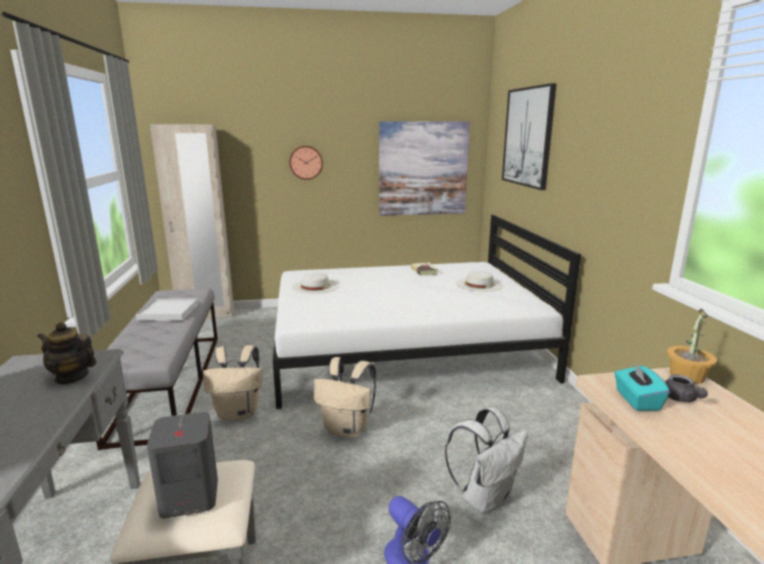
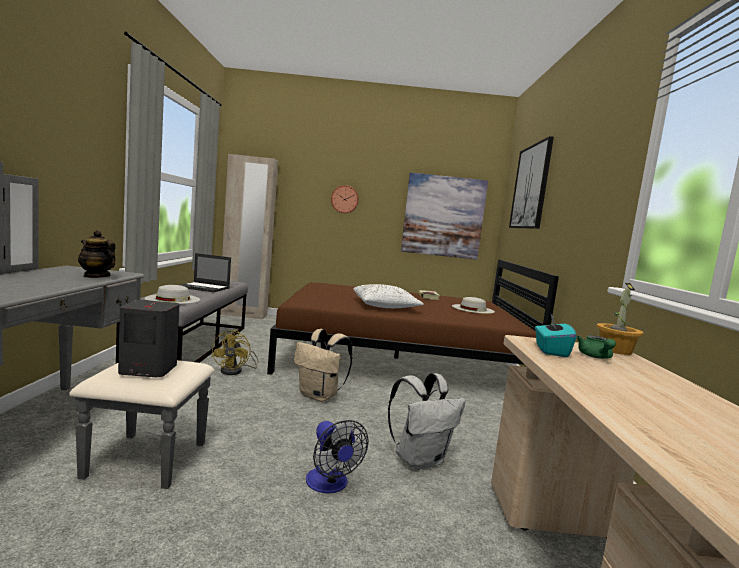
camera: 10 degrees right, 10 degrees down
(169, 312) = (204, 287): white tray -> laptop
(239, 413) = (235, 371): beige backpack -> yellow fan
(315, 286) = (328, 291): white hat -> white hat (173, 299)
(390, 303) = (385, 306): none -> white pillow
(405, 348) = (398, 358): white bed -> brown bed
(680, 399) = (595, 357): grey teapot -> green teapot

